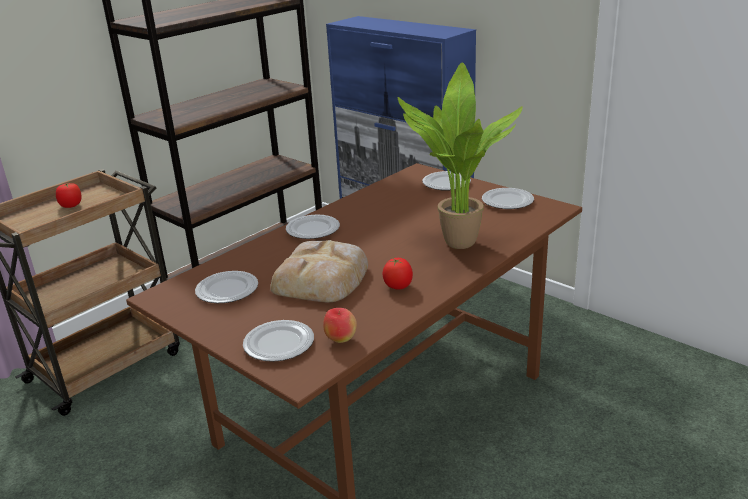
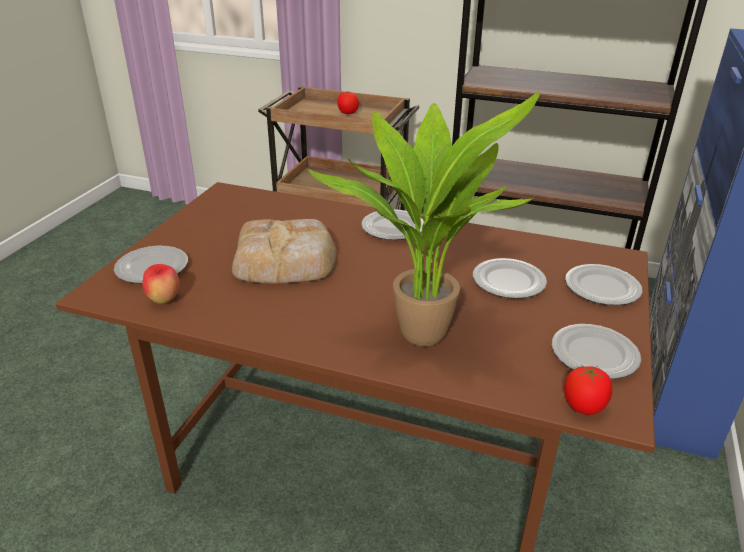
camera: 65 degrees right, 5 degrees up
(226, 290) = (244, 218): plate -> plate (507, 281)
(398, 286) = (288, 311): tomato -> tomato (584, 406)

